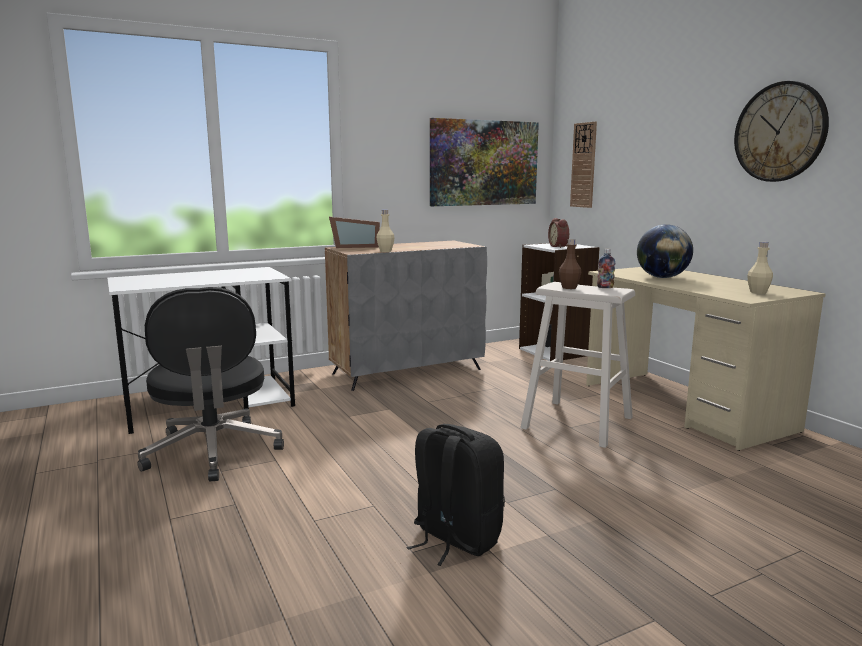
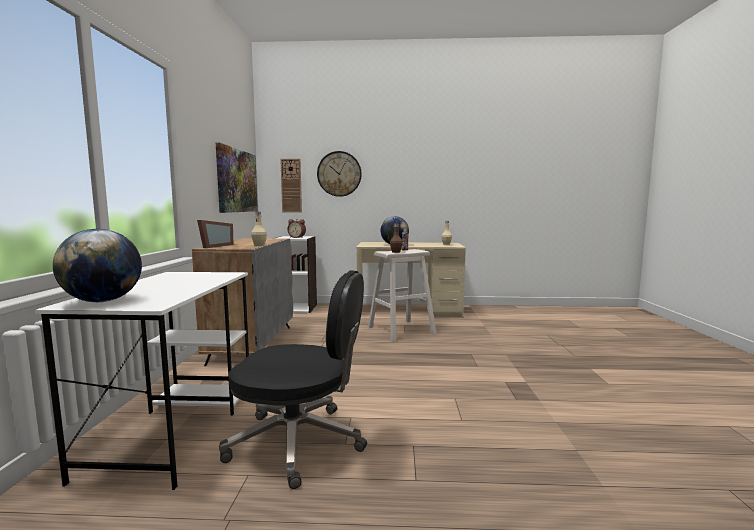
camera: 60 degrees left, 5 degrees down
(135, 279) = (103, 301): none -> globe
(455, 539) = (508, 386): black backpack -> none
(780, 132) = (425, 171): wall clock -> wall clock (339, 174)

